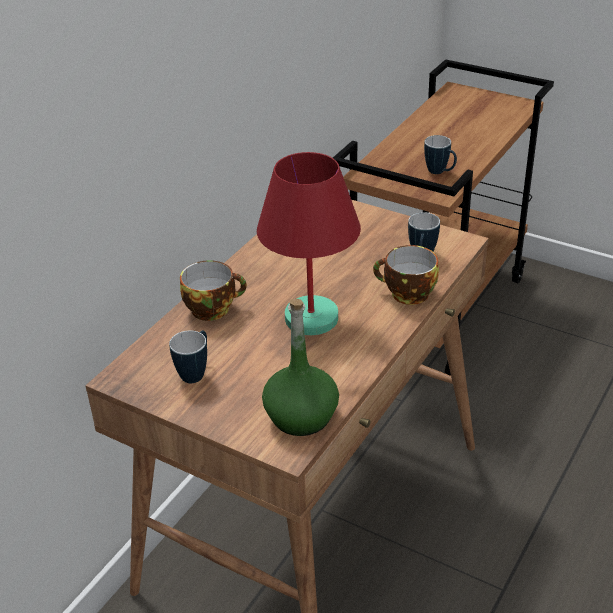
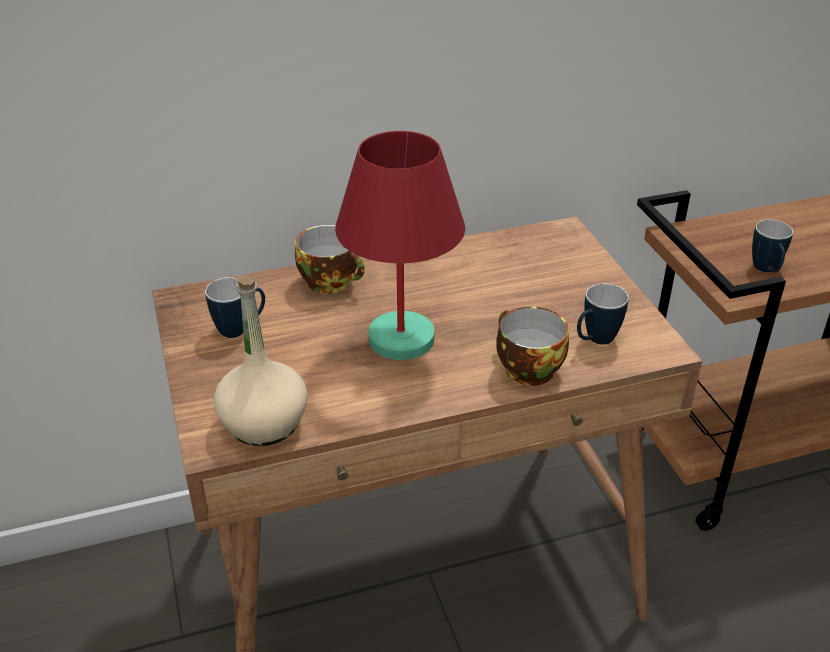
camera: 40 degrees right, 0 degrees up
(301, 416) = (264, 422): green bottle -> beige bottle

